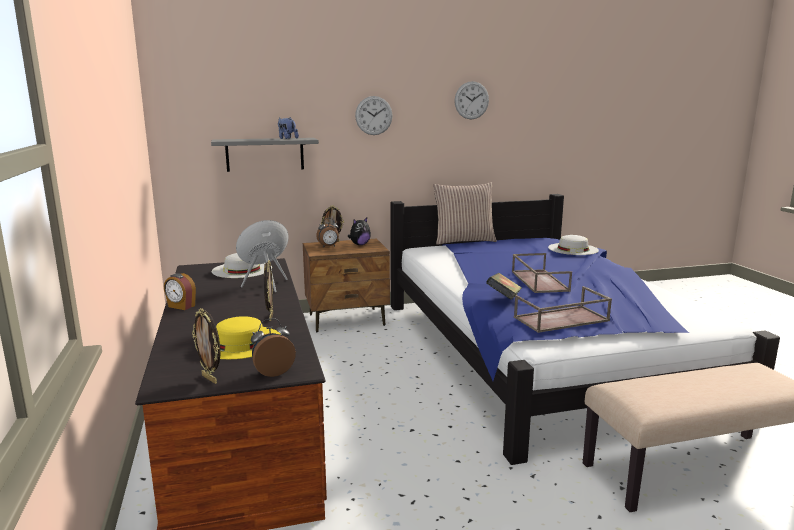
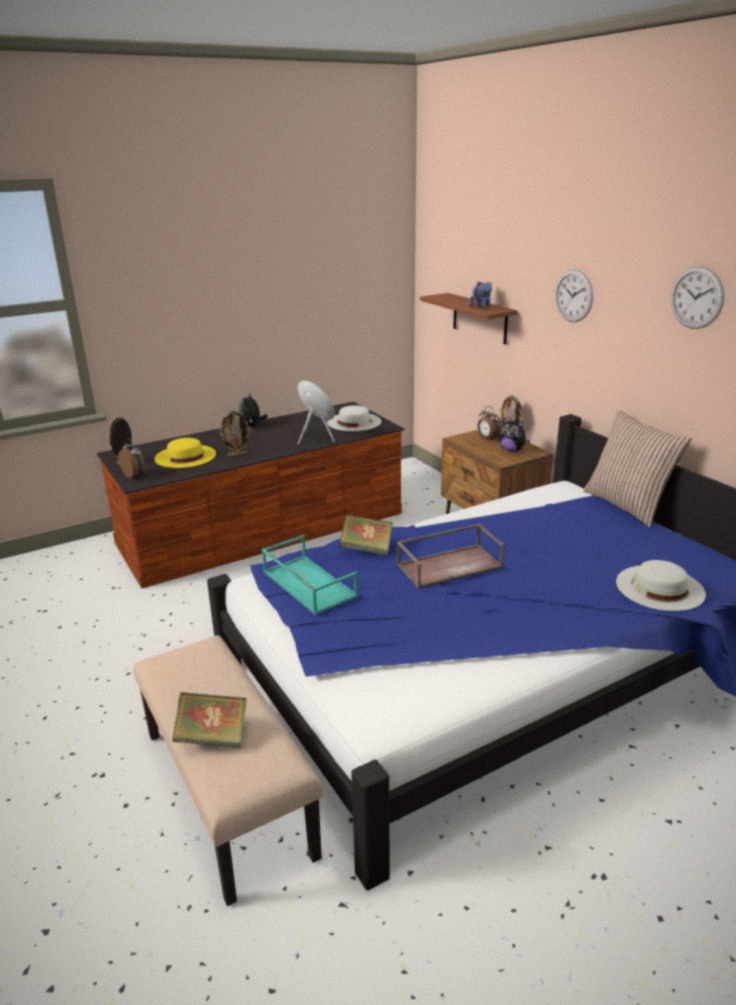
camera: 75 degrees right, 10 degrees up
(181, 306) = (251, 425): alarm clock -> plush toy
(265, 154) = (479, 318): grey shelf -> brown shelf
(561, 319) = (307, 584): brown tray -> turquoise tray
(745, 387) = (212, 737): none -> book

